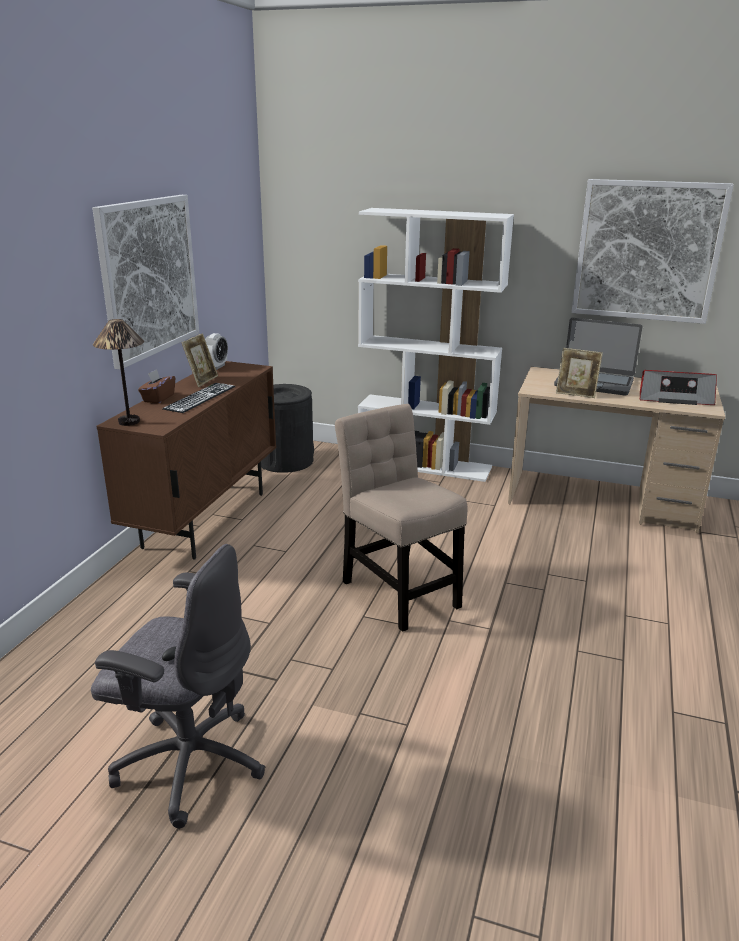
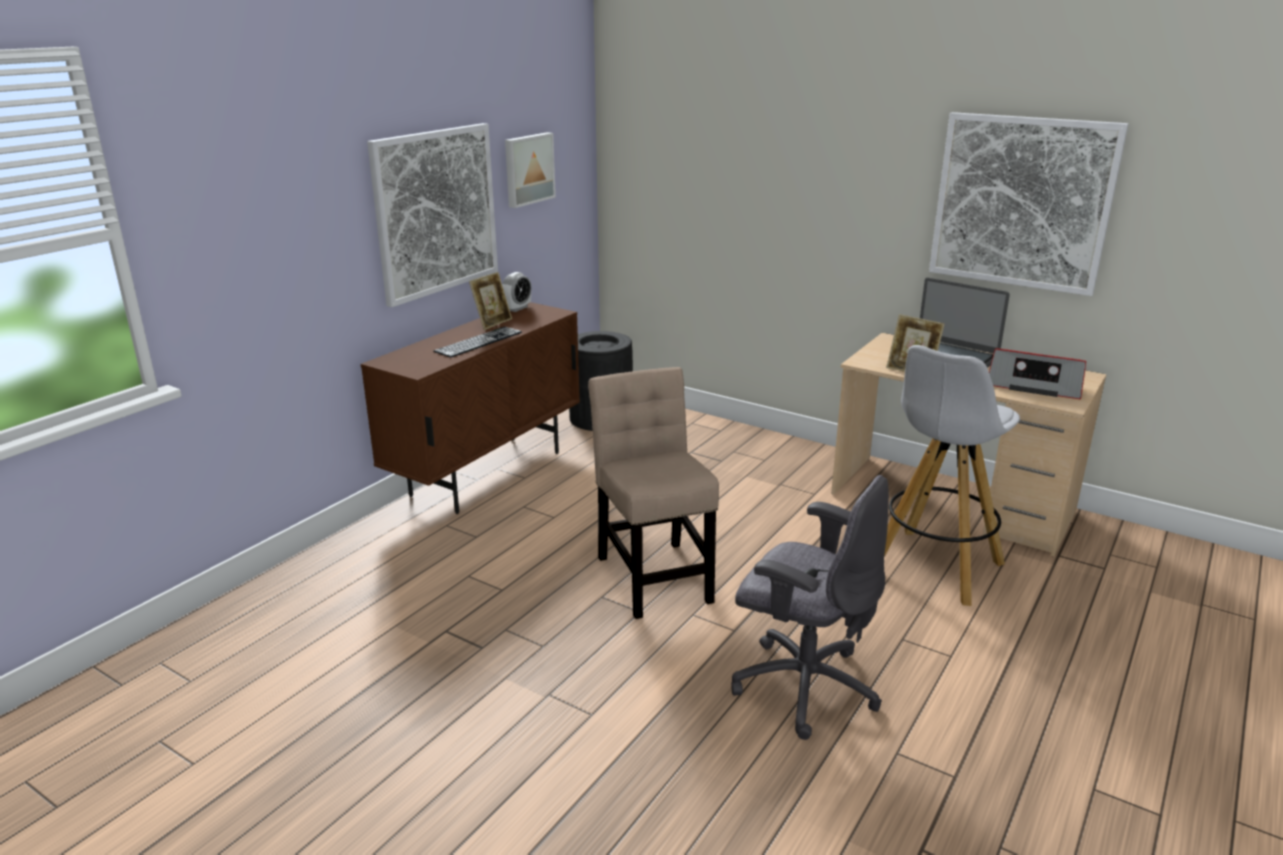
camera: 15 degrees right, 0 degrees up
(128, 422) = (392, 362): table lamp -> none
(158, 398) = (436, 339): brown tissue box -> none
(189, 762) = (362, 711): grey office chair -> grey office chair (803, 685)
(215, 239) = (528, 169): none -> picture
(425, 464) = (757, 438): white bookcase -> none
(617, 553) = (934, 568): none -> white stool

